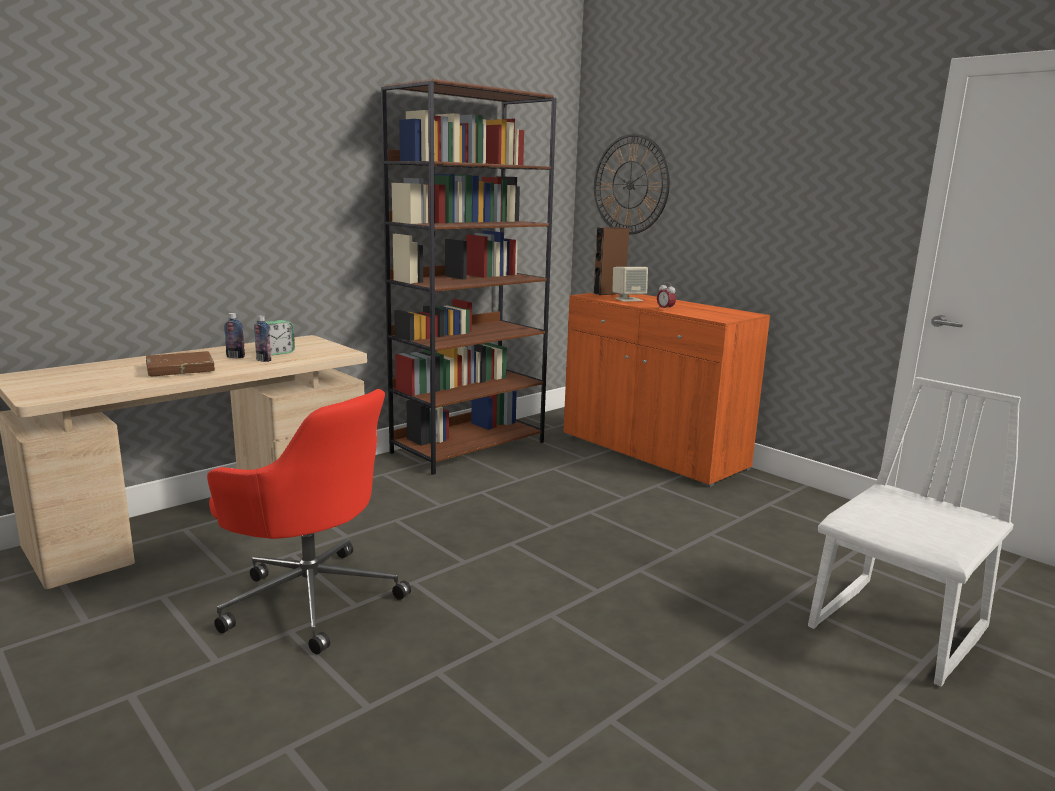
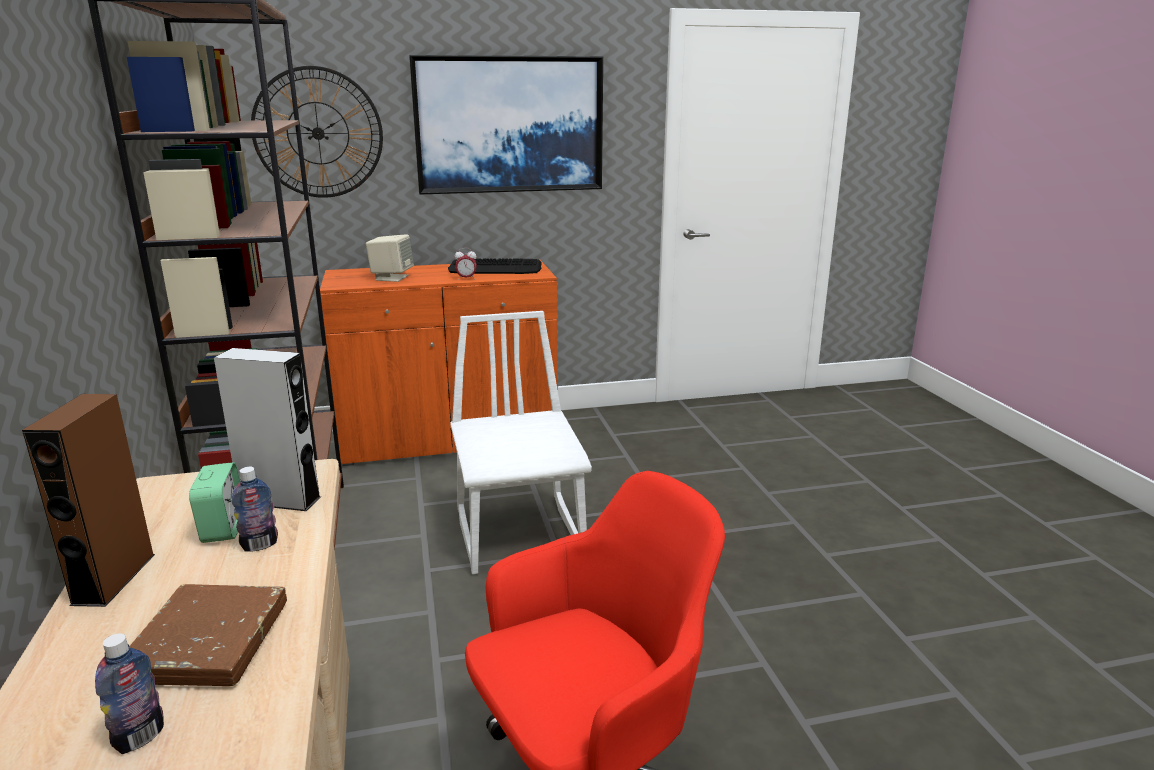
camera: 60 degrees left, 5 degrees up
(235, 357) = (194, 570): bottle -> bottle (140, 737)
(310, 354) = (280, 500): none -> grey speaker
(609, 293) = (343, 276): brown speaker -> brown speaker (114, 578)
(710, 310) = (495, 268): none -> keyboard
(764, 184) = (509, 125): none -> picture
(899, 630) = (828, 471): white chair -> white chair (521, 534)

